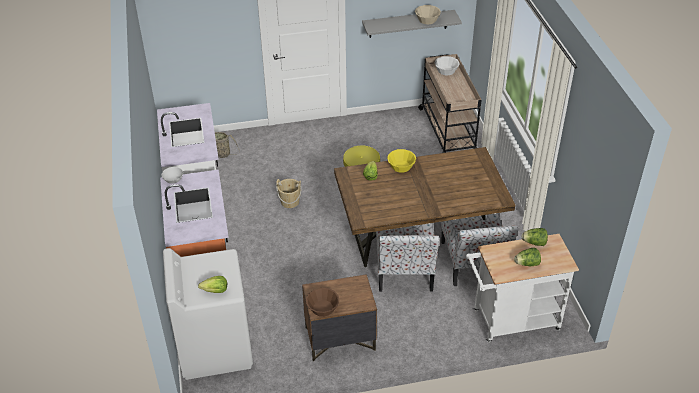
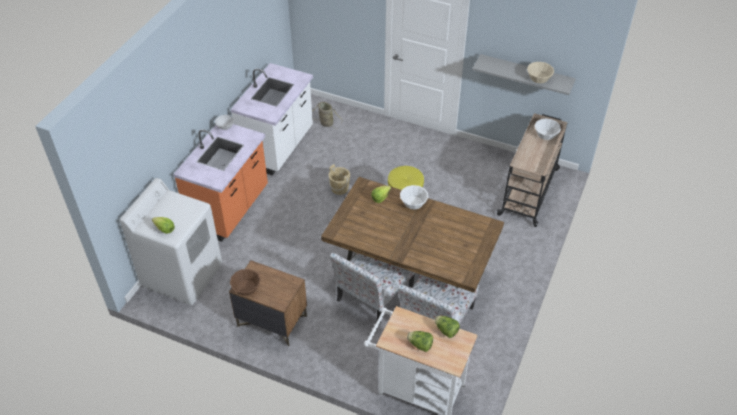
camera: 35 degrees right, 5 degrees up
(401, 166) = (413, 202): yellow bowl -> white bowl

